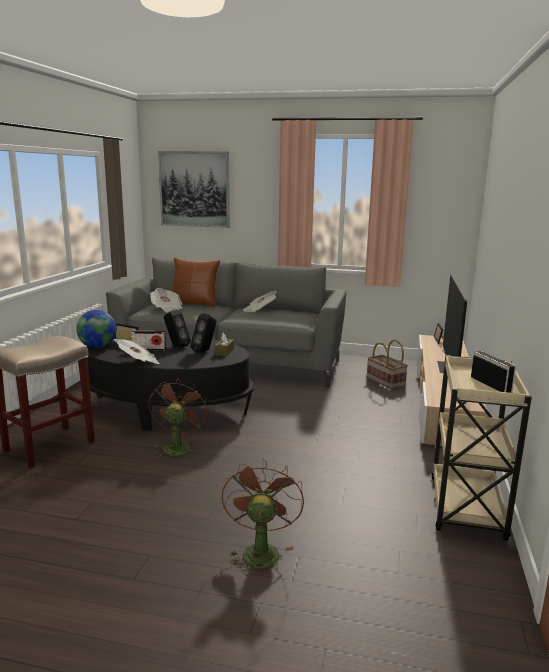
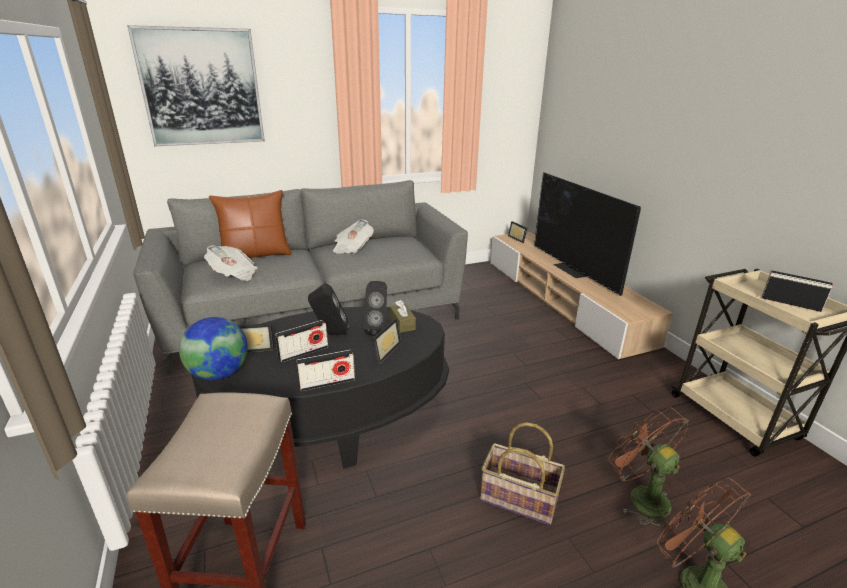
camera: 35 degrees left, 10 degrees up
(138, 362) = (327, 383): newspaper -> radio
(177, 446) = (420, 474): brown fan -> brown fan (641, 496)
(189, 359) = (383, 351): none -> picture frame
(385, 381) = (494, 295): basket -> basket (518, 499)

